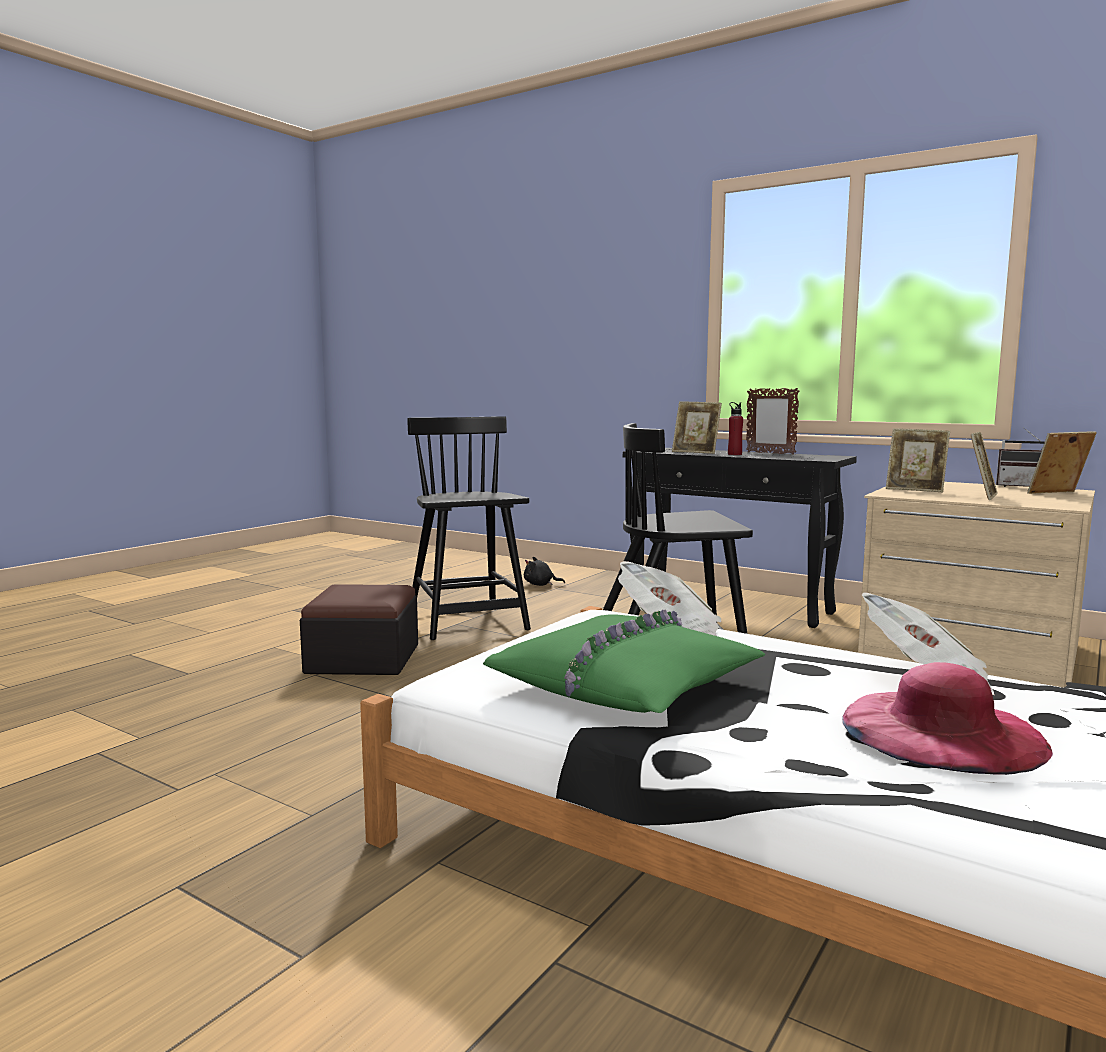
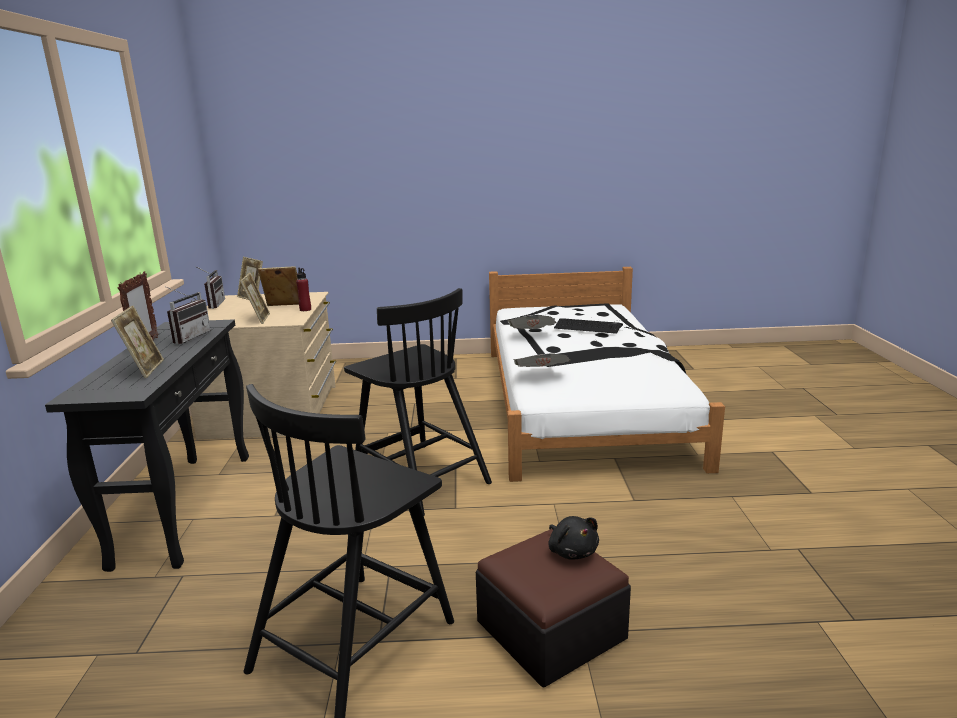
camera: 125 degrees left, 10 degrees up
(540, 585) = (115, 678): black plush toy -> black plush toy (572, 551)
(625, 685) = (625, 365): green pillow -> none
(734, 454) = (170, 352): red bottle -> red bottle (305, 309)
(779, 456) = (188, 337): none -> radio
(942, 731) = (587, 327): pink hat -> keyboard

